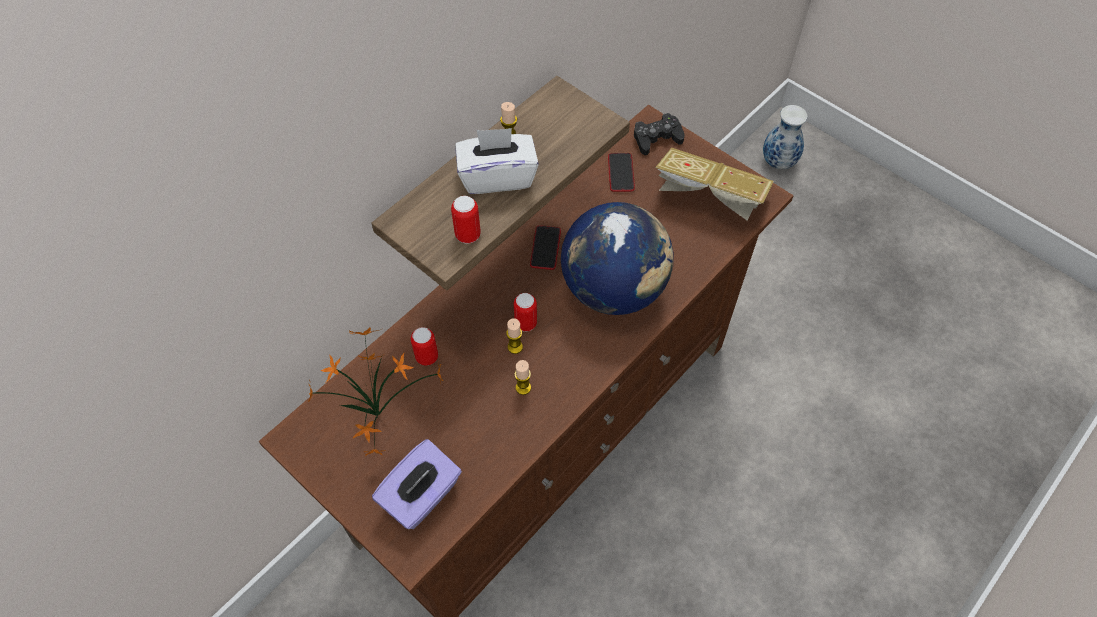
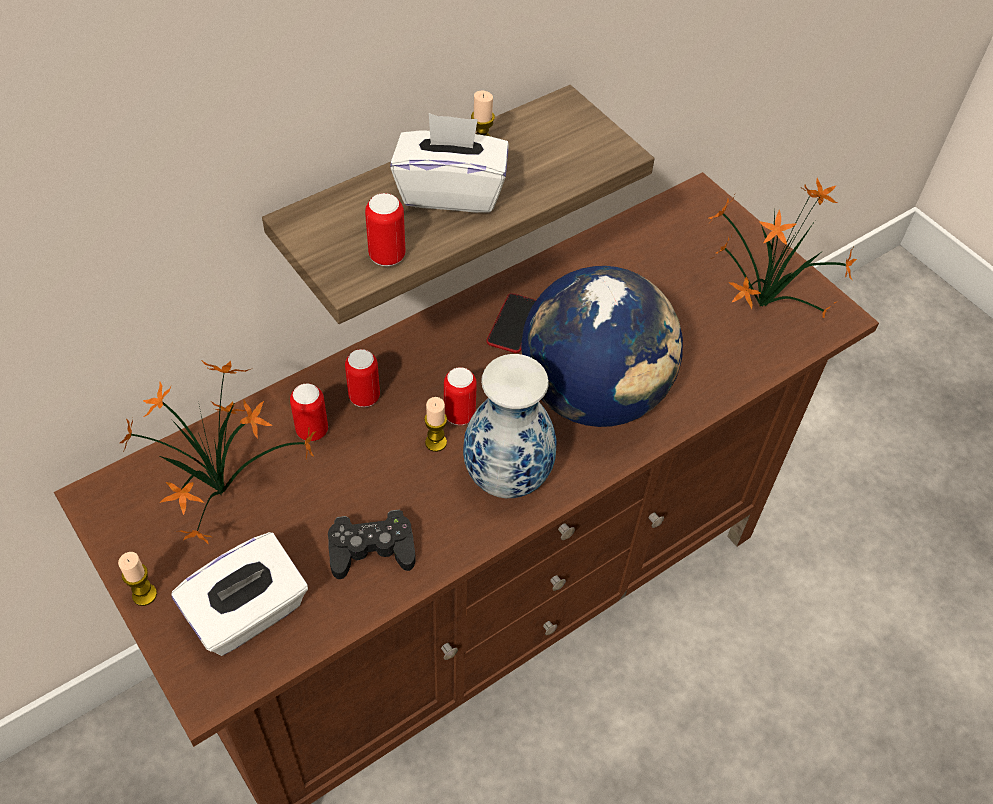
camera: 10 degrees right, 5 degrees down
(422, 496) = (248, 613): purple tissue box -> white tissue box
(456, 324) = (364, 397): none -> can
(523, 387) = (431, 498): candle -> candle (144, 595)
(621, 173) = (643, 249): phone -> none
(657, 138) = (703, 215): black game controller -> black game controller (371, 550)
(709, 198) = (757, 304): book -> potted plant
(777, 162) = (880, 313): vase -> vase (506, 476)

